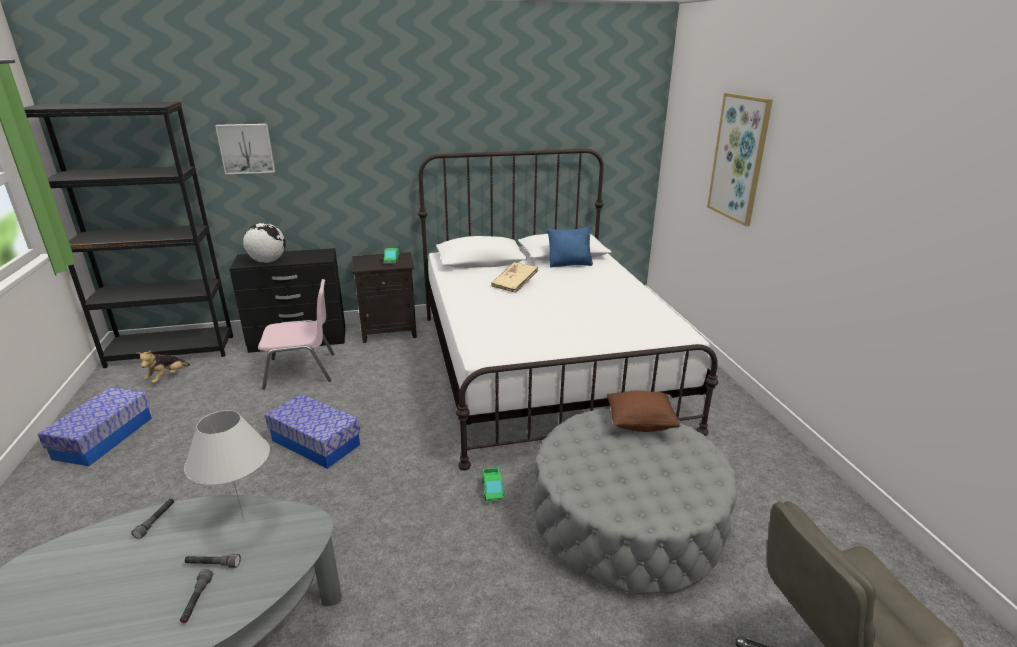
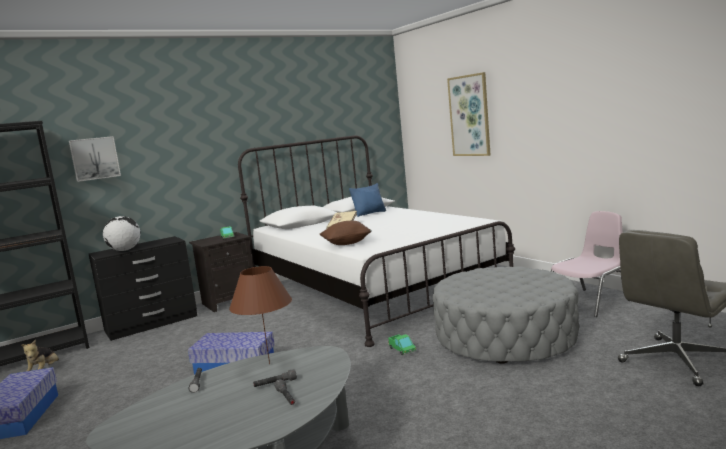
camera: 20 degrees left, 15 degrees down
(244, 519) = (269, 364): white table lamp -> brown table lamp
(302, 370) = (176, 337): pink chair -> pink chair (590, 302)
(641, 424) = (489, 271): brown pillow -> brown pillow (347, 243)

